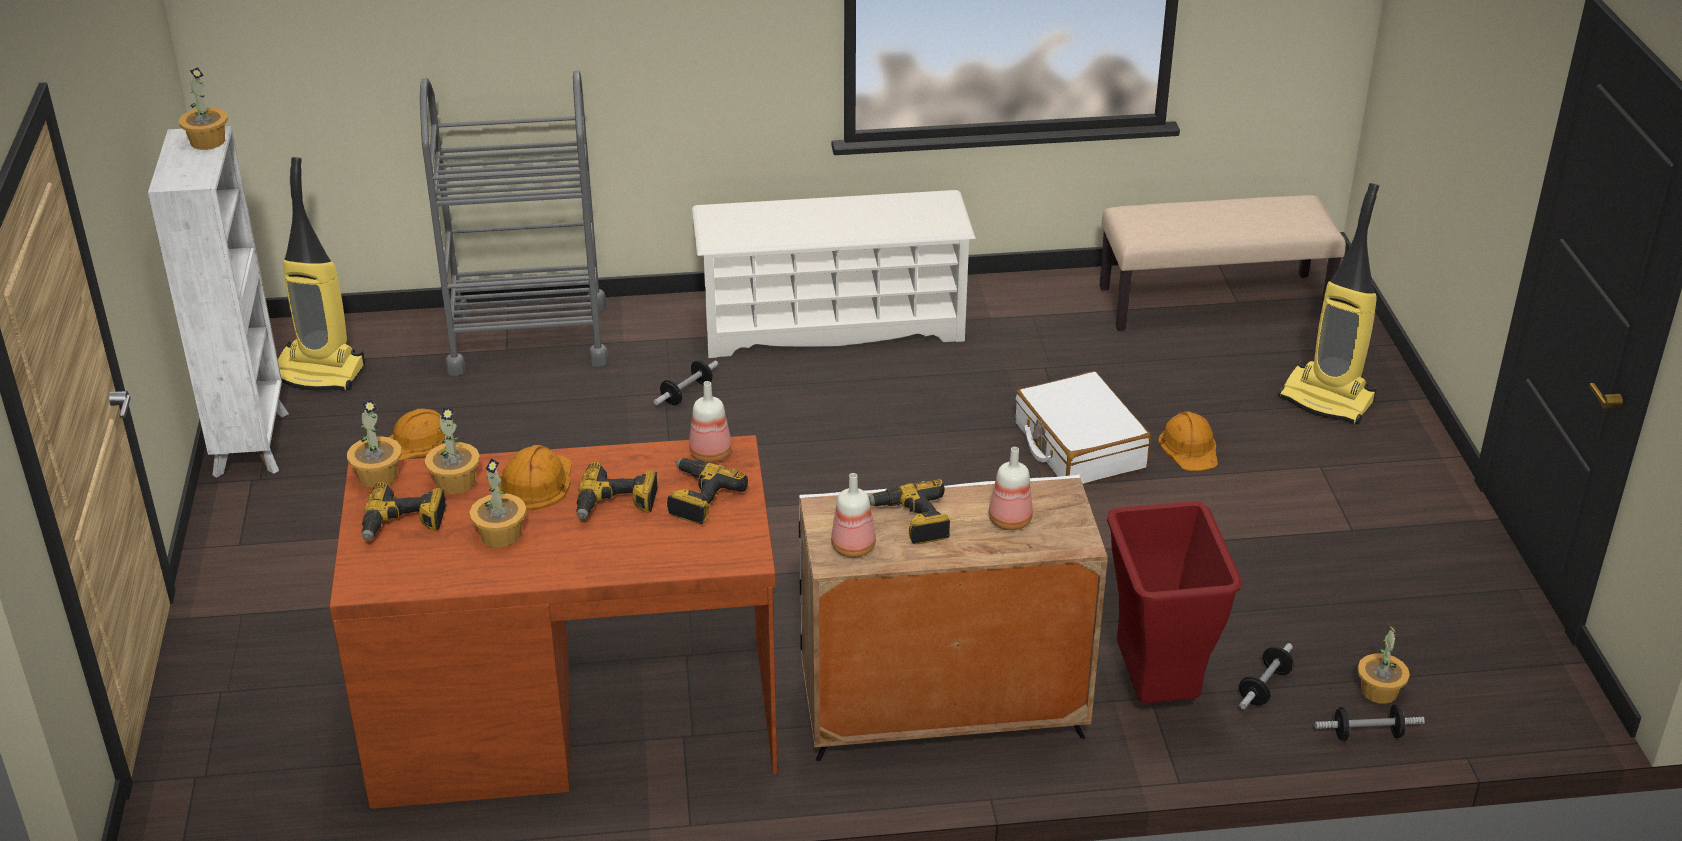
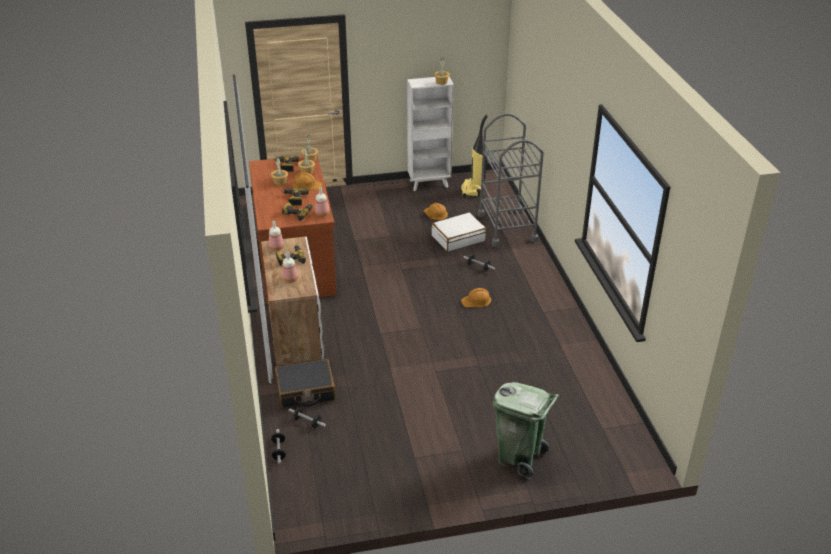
camera: 85 degrees right, 0 degrees up
(833, 325) = (539, 299): white shoe rack -> none
(1079, 446) = (463, 372): white suitcase -> white suitcase (458, 238)
(1153, 691) = (305, 391): red trash can -> black suitcase
(1189, 447) = (469, 406): orange hard hat -> orange hard hat (476, 300)
(1213, 301) = (599, 420): beige bench -> none
(1328, 400) = (519, 457): vacuum cleaner -> green trash can
(1378, 691) = (305, 456): potted plant -> none

